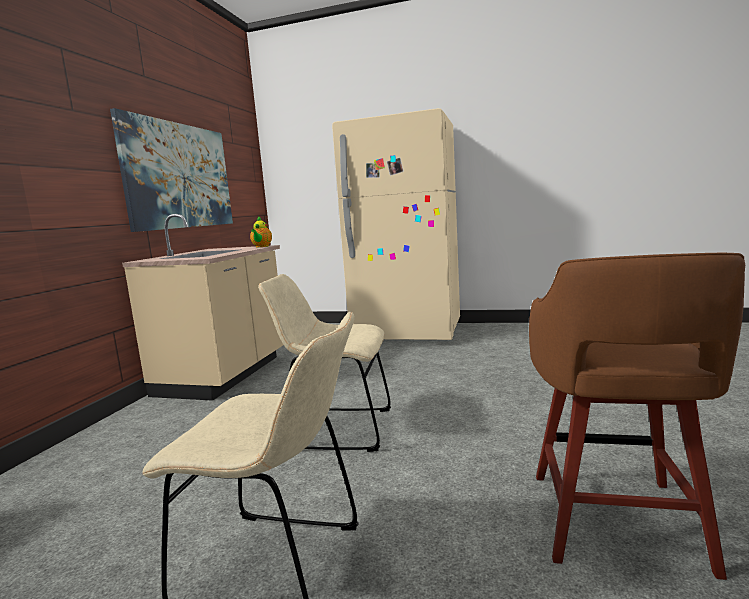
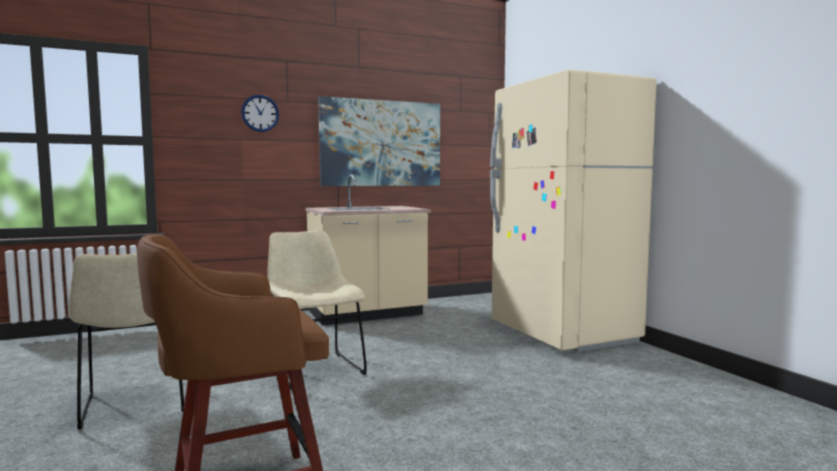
camera: 50 degrees right, 5 degrees down
(41, 124) = (260, 113): none -> wall clock
(261, 246) = (411, 208): teapot -> none

